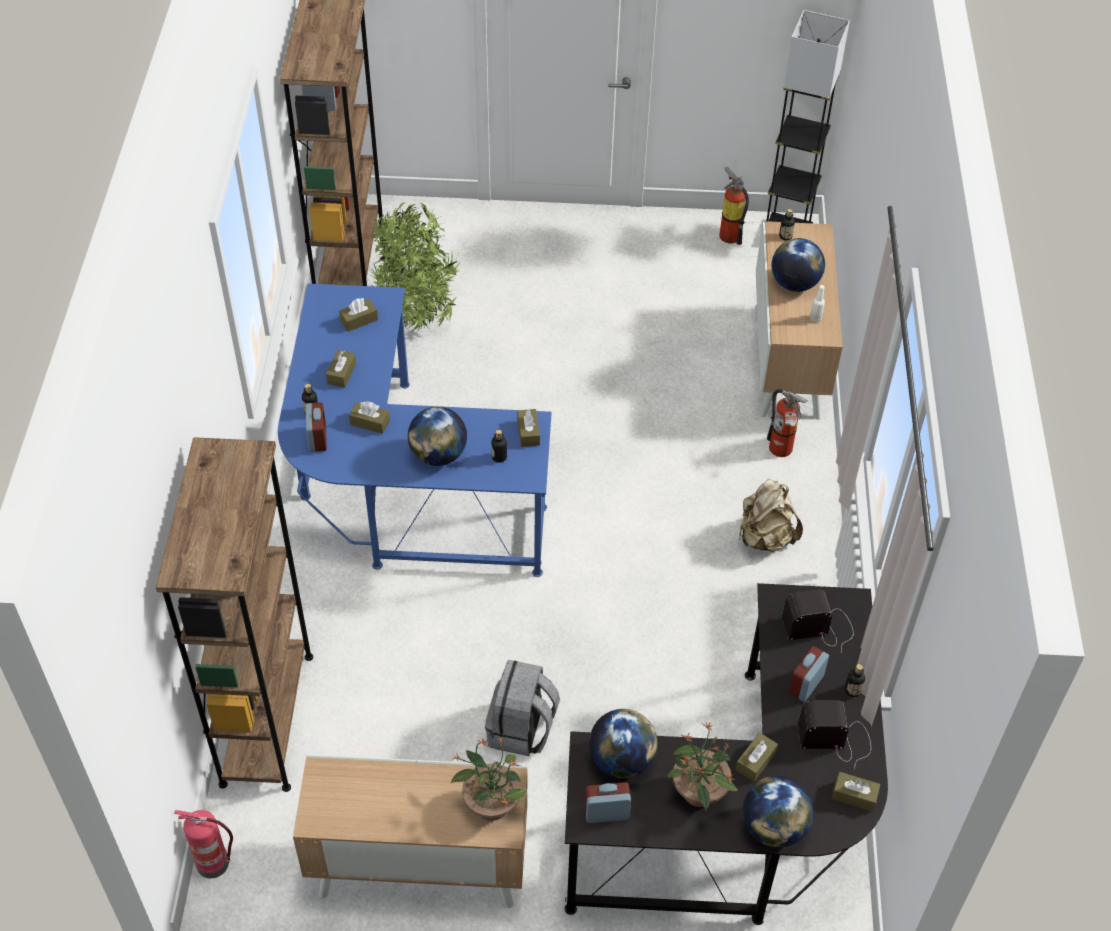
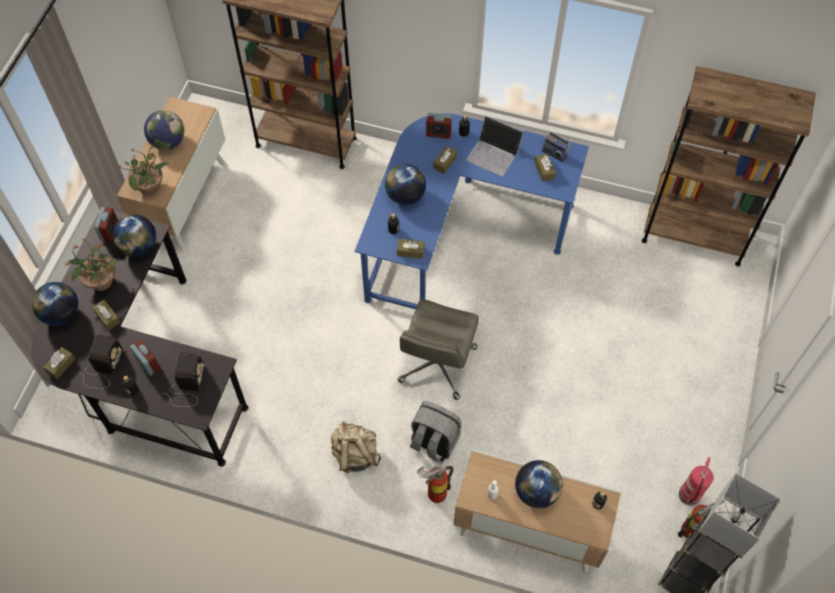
camera: 105 degrees right, 10 degrees up
(214, 863) = (225, 110): fire extinguisher -> fire extinguisher (689, 496)
(326, 313) = (555, 152): none -> radio
(341, 374) = (494, 153): brown tissue box -> laptop
(394, 806) = (168, 142): none -> globe
(416, 314) = (629, 270): potted plant -> none
(521, 729) = (252, 266): grey backpack -> grey backpack (434, 442)
(611, 478) = (437, 365): none -> grey office chair

